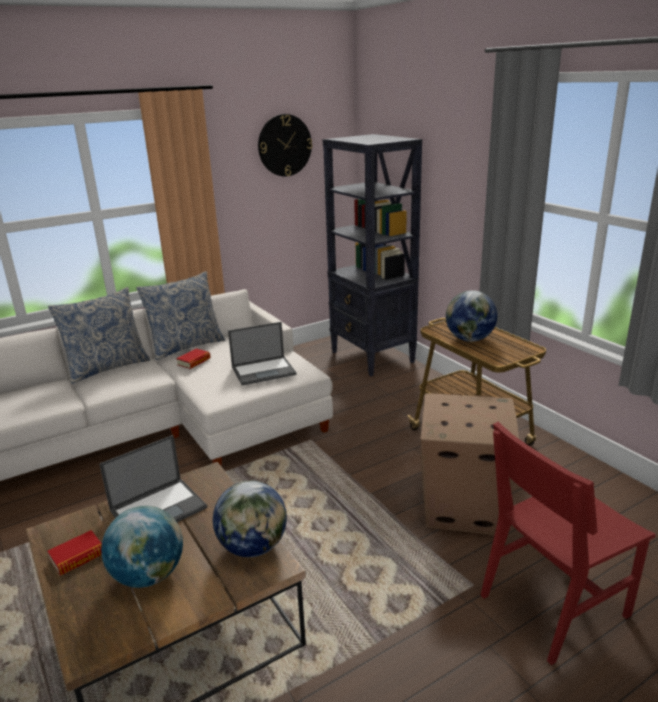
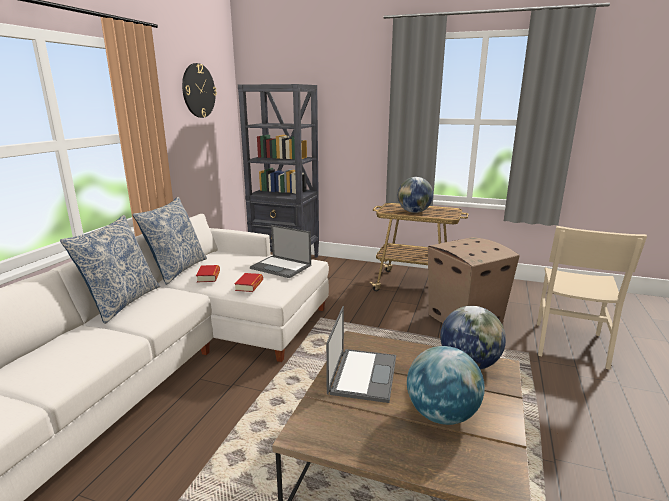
camera: 40 degrees left, 5 degrees down
(77, 557) = (365, 436): book -> book (249, 285)
(264, 370) = (281, 267): laptop -> laptop turned 90 degrees clockwise
(553, 605) = (569, 344): red chair -> beige chair

